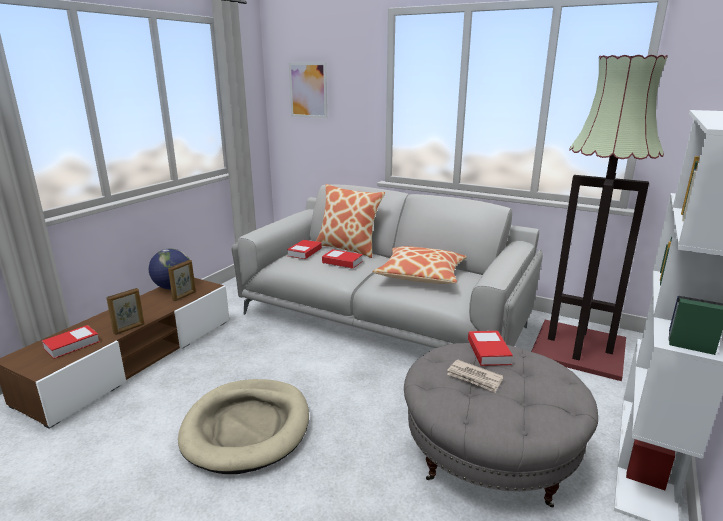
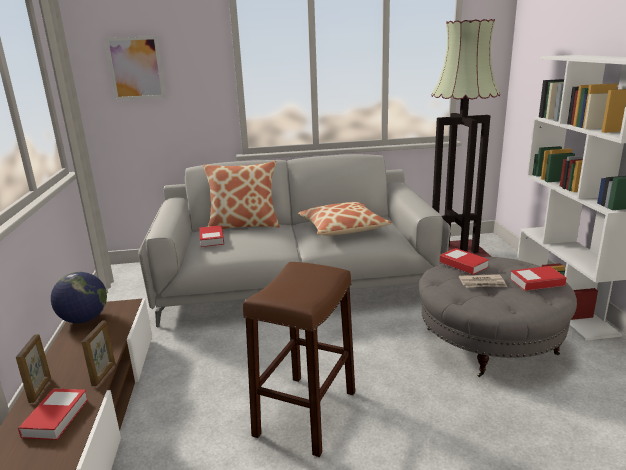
camera: 35 degrees left, 0 degrees up
(184, 296) = (115, 322): picture frame -> picture frame (40, 389)
(247, 428) = (306, 412): beige dog bed -> brown stool
(342, 262) = (263, 237): book -> book (537, 282)

